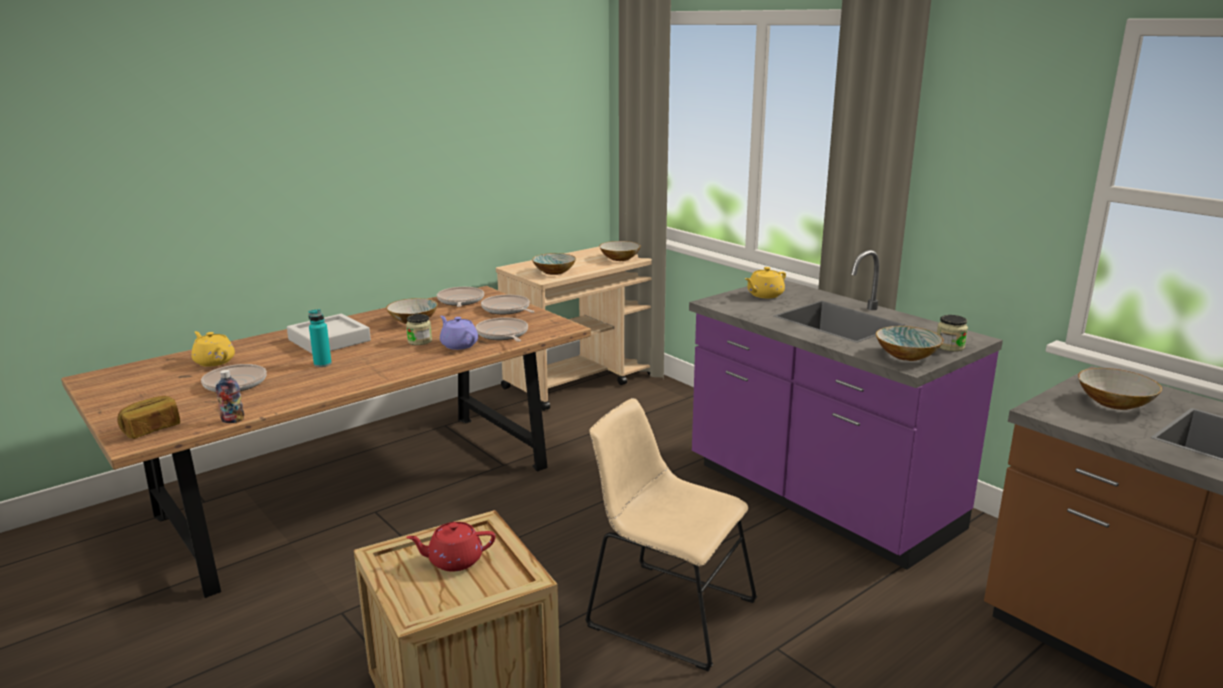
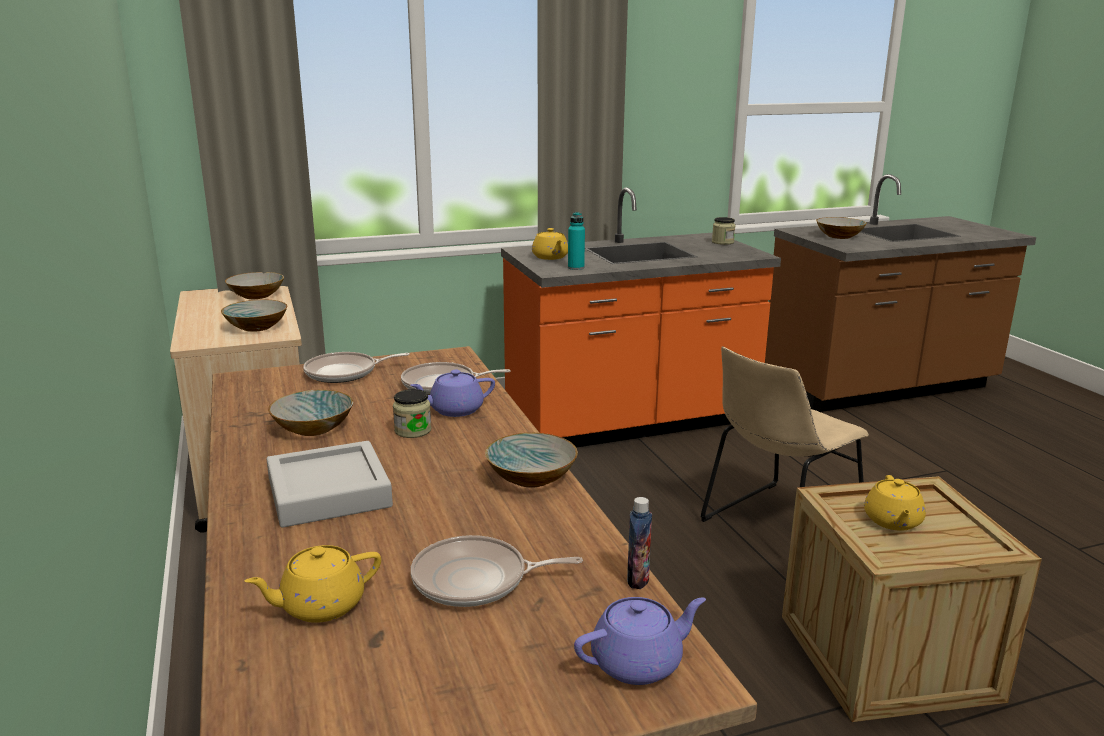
camera: 70 degrees left, 0 degrees up
(152, 429) = (638, 663): bread -> purple teapot
(322, 364) = (441, 502): turquoise bottle -> turquoise bottle (576, 268)
(454, 561) = (892, 521): red teapot -> yellow teapot
(460, 301) = (264, 393): frying pan -> none
(819, 498) = (631, 422): purple counter -> orange counter
(907, 355) = (735, 252): bowl -> bowl (532, 477)

